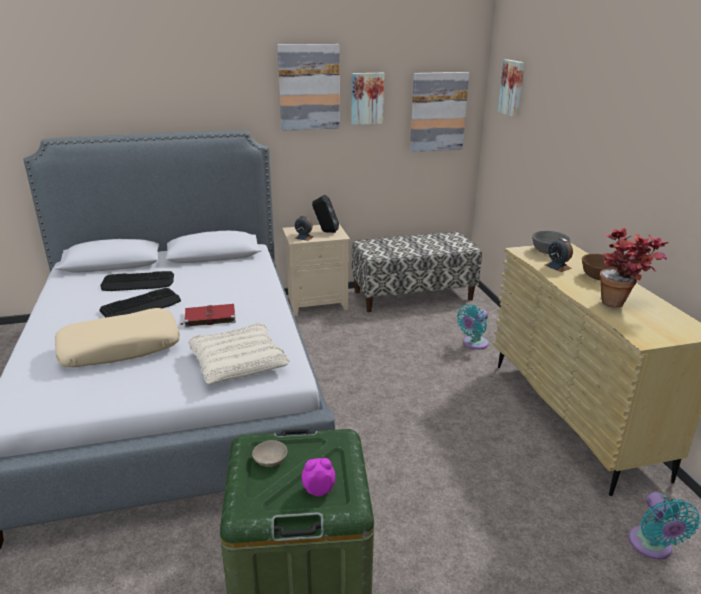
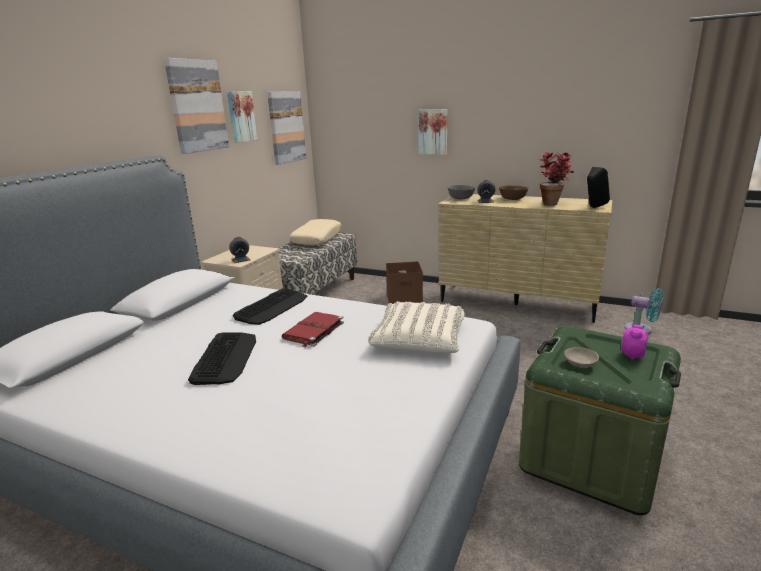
camera: 50 degrees left, 5 degrees down
(120, 348) = (305, 388): beige pillow -> beige pillow (317, 239)
(138, 282) = (160, 349): keyboard -> keyboard (272, 307)
(325, 232) = (248, 251): black speaker -> black speaker (594, 207)
(473, 344) = (405, 298): turquoise fan -> brown storage box
(512, 88) = (347, 98): picture -> picture (433, 132)

